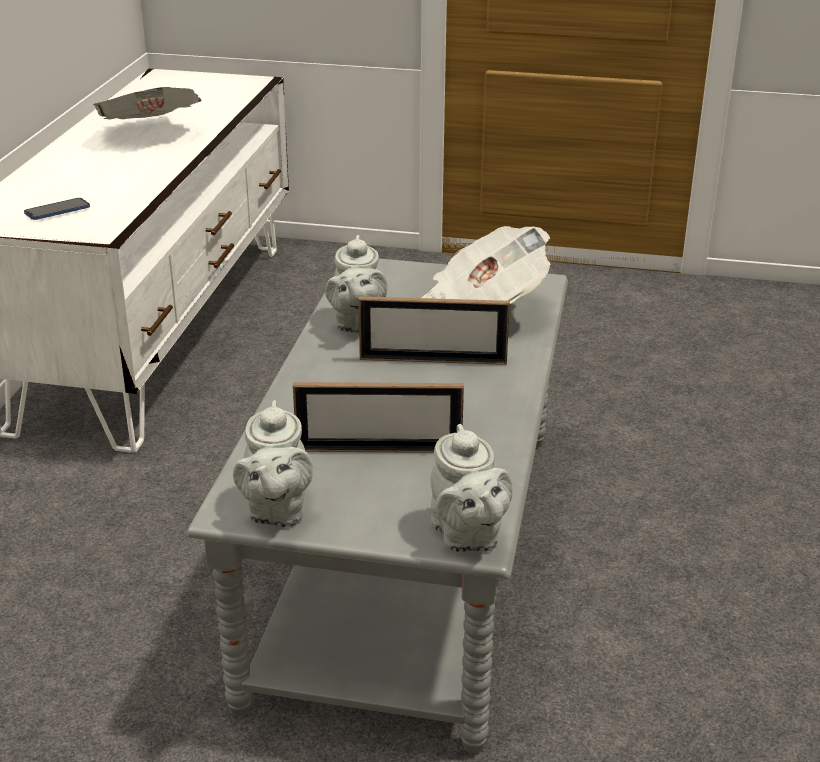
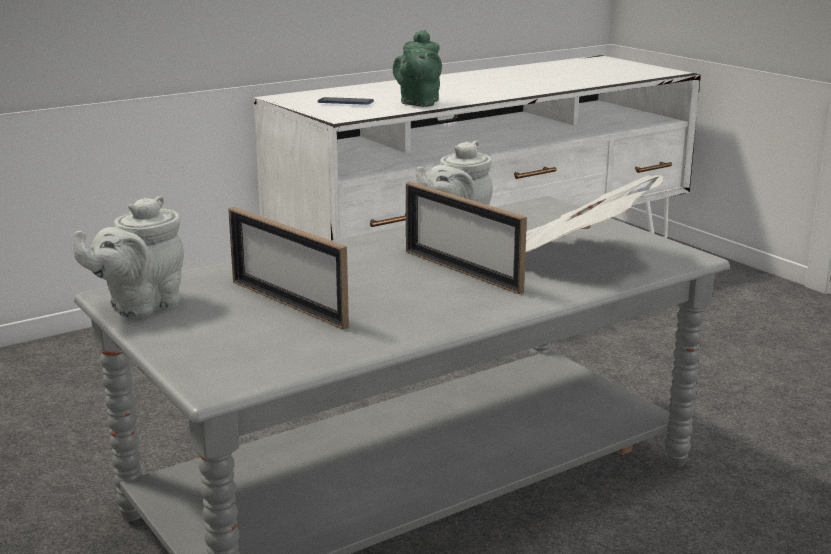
camera: 45 degrees right, 10 degrees down
(128, 189) = (418, 103): none -> green teapot
(150, 133) = (511, 82): newspaper -> none
(467, 537) = (217, 377): grey teapot -> none

